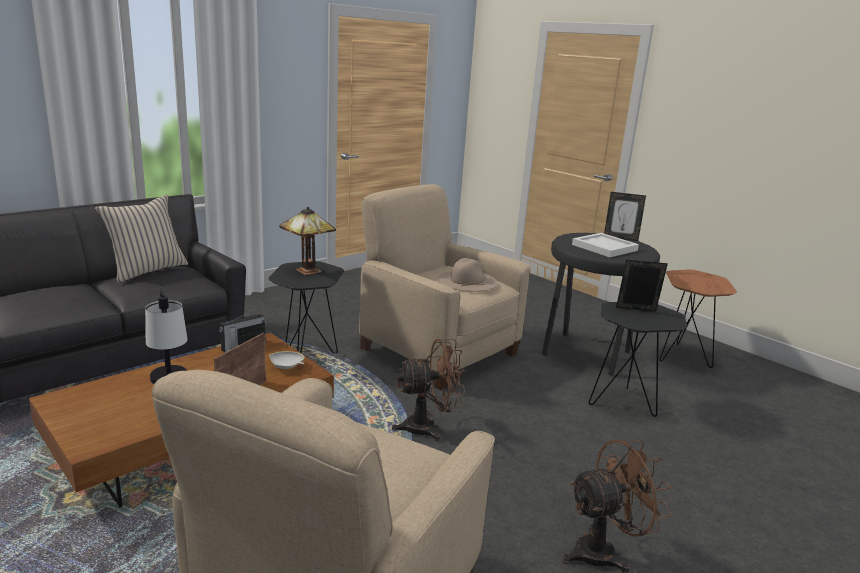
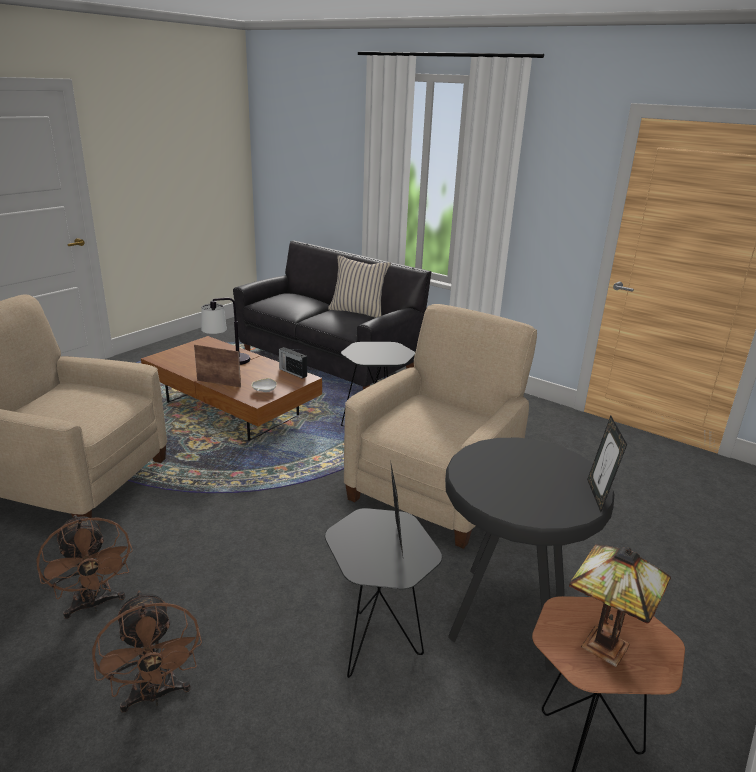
camera: 80 degrees right, 5 degrees up
(307, 272) = (382, 352): table lamp -> table lamp (601, 646)
(428, 427) = (276, 497): brown fan -> brown fan (155, 695)
(467, 281) = (436, 427): beige hat -> none
(604, 247) = (523, 476): white tray -> none

